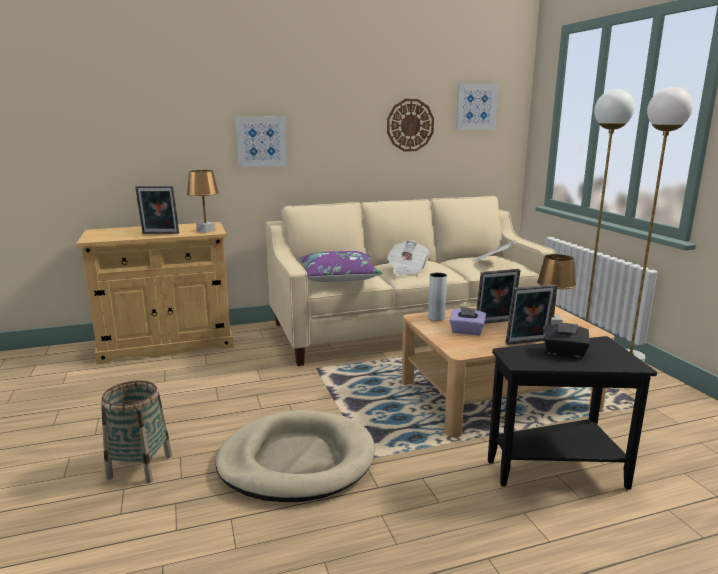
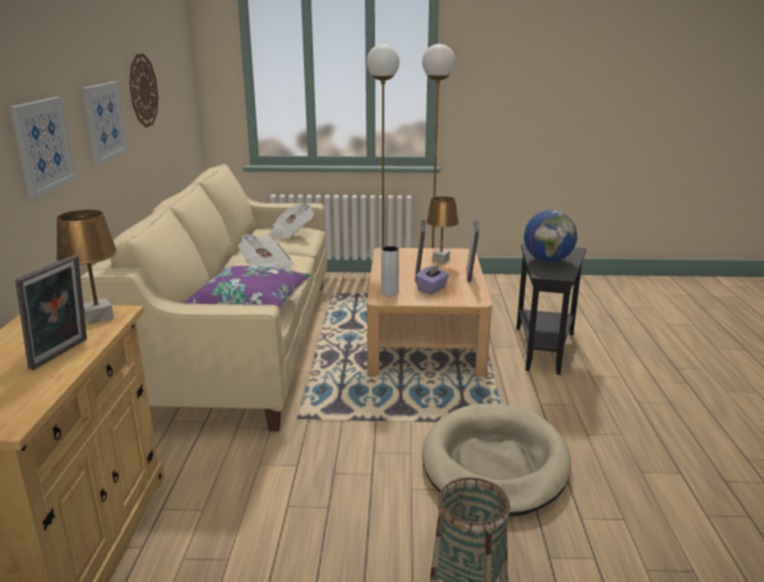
camera: 70 degrees left, 5 degrees up
(476, 106) = (172, 59): picture -> picture (103, 121)
(564, 352) = (548, 260): black tissue box -> globe

